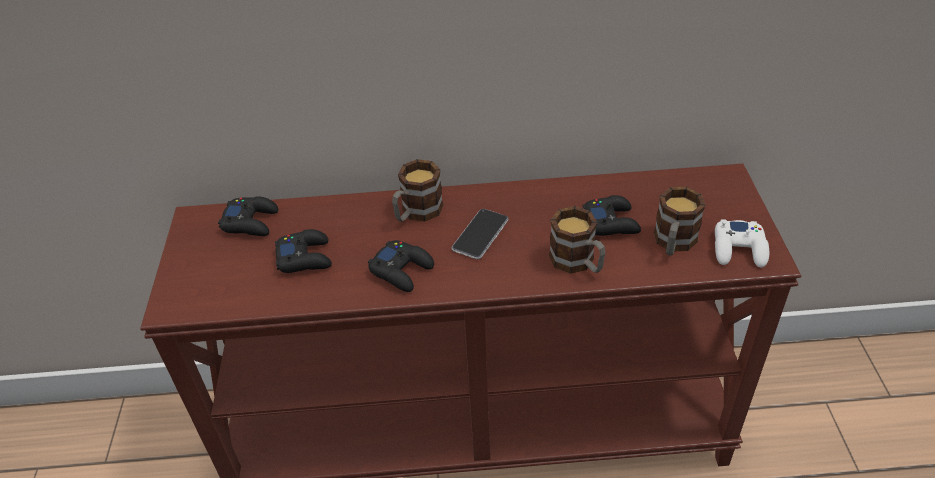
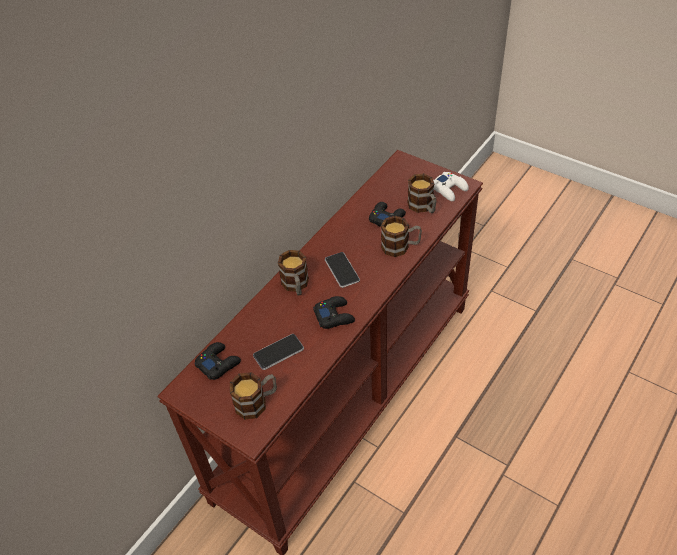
camera: 50 degrees left, 5 degrees up
(220, 283) = (257, 402): none -> mug
(305, 257) = (278, 352): black game controller -> phone

